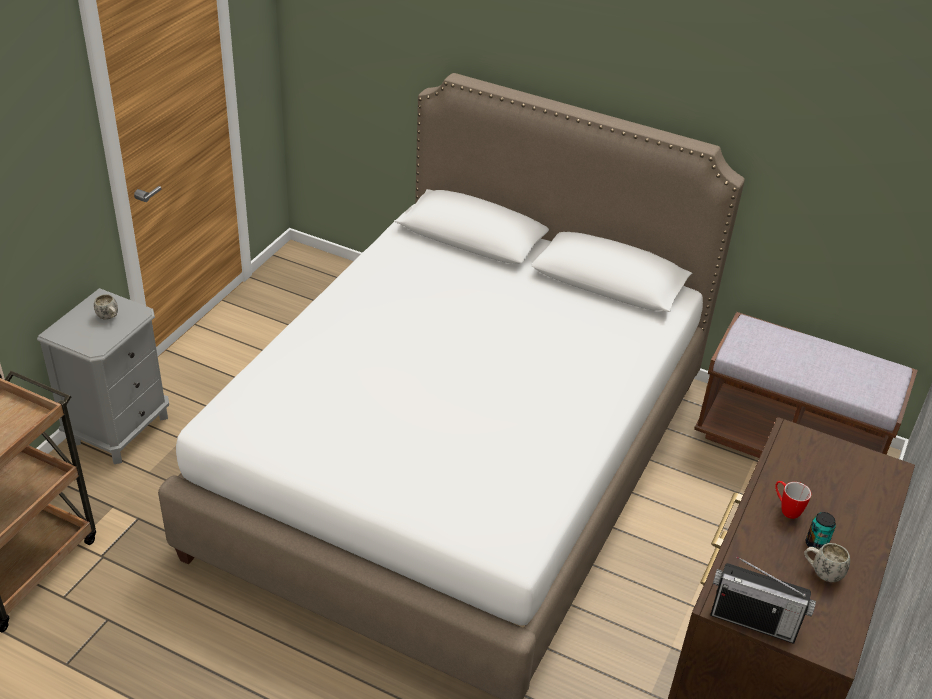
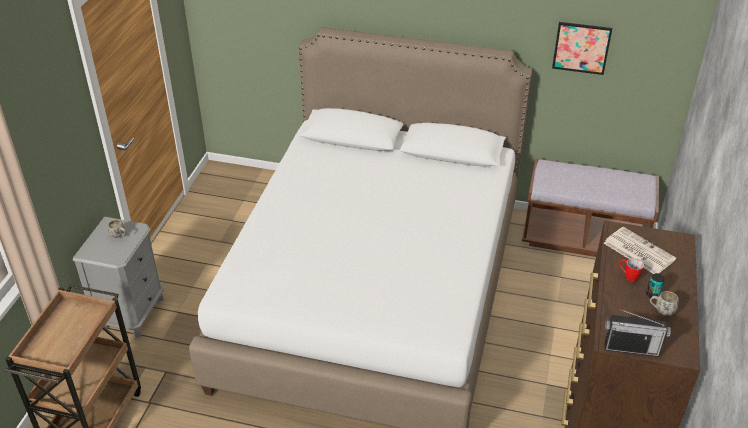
camera: 10 degrees left, 0 degrees up
(814, 473) = (637, 251): none -> newspaper
(822, 157) = (581, 48): none -> picture

